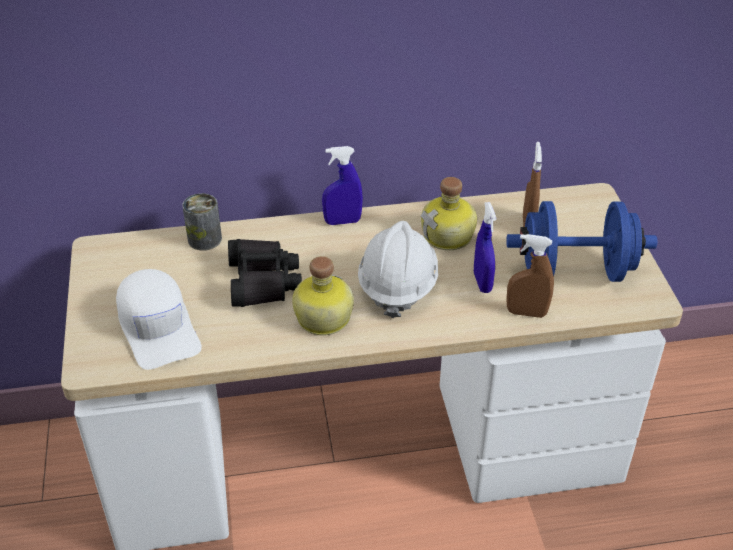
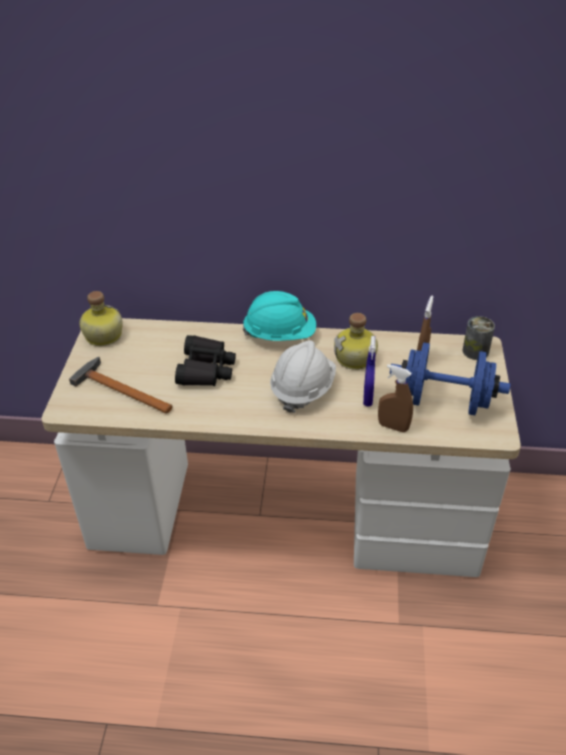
camera: 15 degrees right, 0 degrees up
(158, 326) = (120, 389): white cap -> hammer
(204, 239) = (176, 332): can -> can (475, 351)
(321, 318) = (237, 404): bottle -> bottle (102, 336)
(342, 221) = (280, 335): blue spray bottle -> turquoise hard hat

